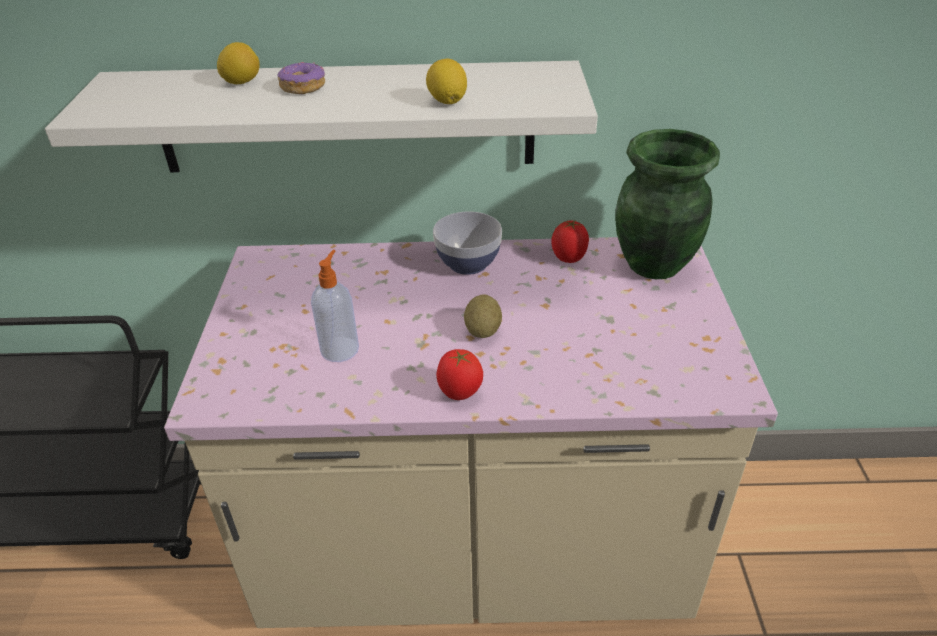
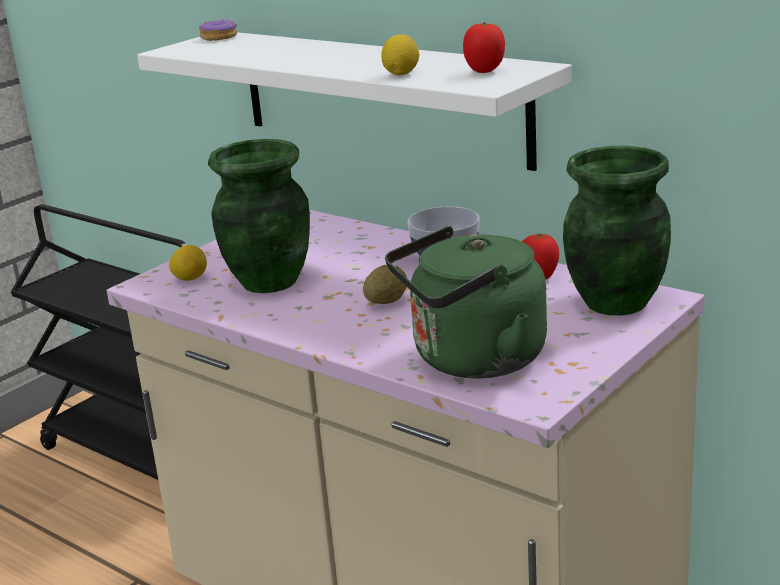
camera: 40 degrees right, 15 degrees down
(242, 82) = (290, 46): lemon -> lemon (190, 279)
(302, 87) = (323, 53): donut -> donut (219, 37)
(340, 348) = (268, 282): soap dispenser -> green vase
(460, 393) = (309, 331): tomato -> tomato (485, 71)
(635, 367) = (472, 360): none -> green kettle

